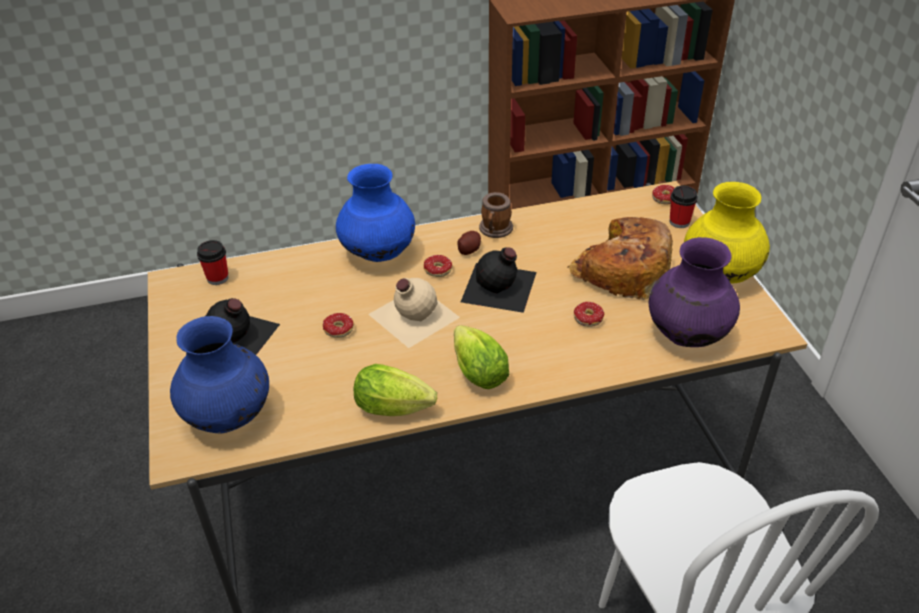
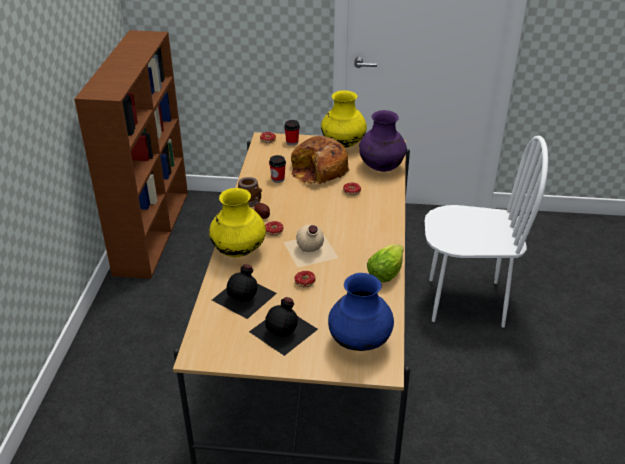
camera: 70 degrees left, 5 degrees down
(217, 278) = (210, 330): cup -> cup (278, 179)
(378, 254) = (239, 251): blue vase -> yellow vase
(476, 370) = (371, 238): lettuce -> none
(500, 287) = (306, 213): black bottle -> black bottle (245, 296)

